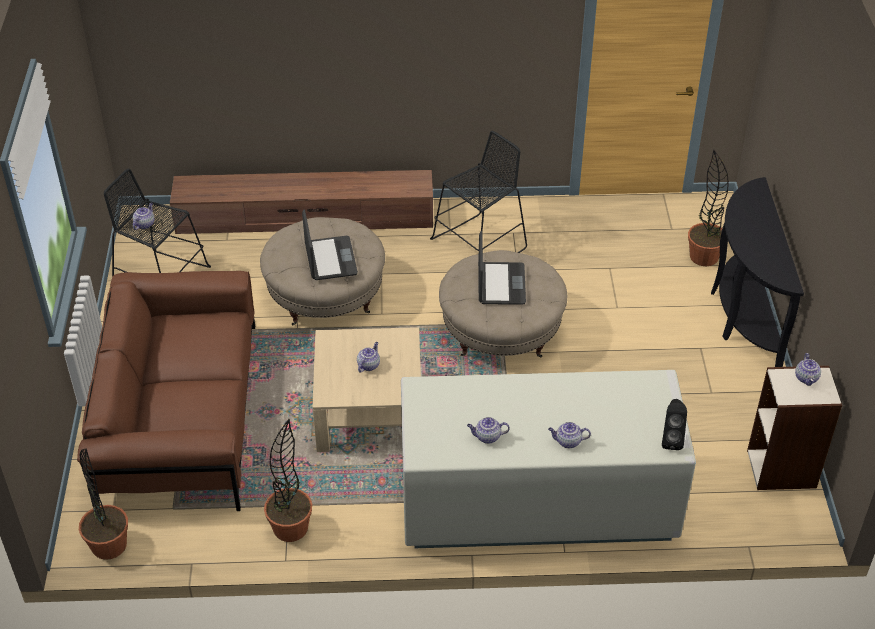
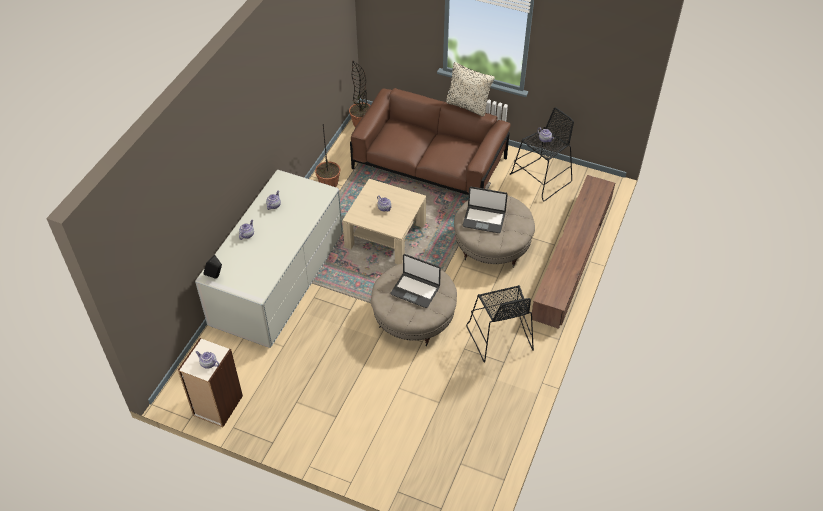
camera: 115 degrees right, 5 degrees up
(107, 315) = (468, 107): none -> beige pillow
(704, 257) = (419, 468): potted plant -> none
(742, 314) = (351, 460): black console table -> none

